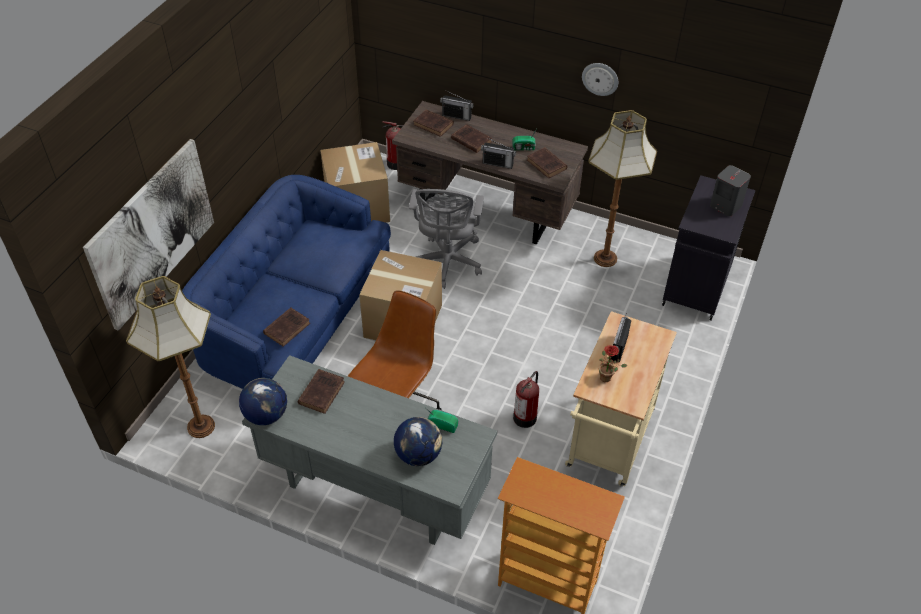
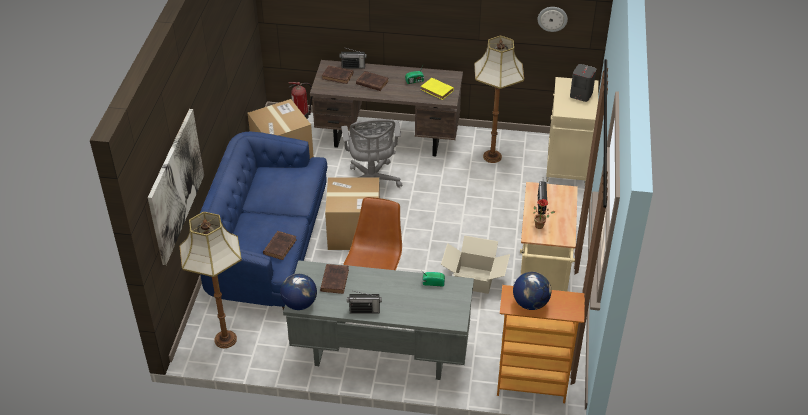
camera: 15 degrees left, 5 degrees down
(418, 454) = (424, 305): globe -> globe (530, 303)
(498, 163) = (399, 96): radio -> radio (364, 310)
(525, 416) = (474, 279): fire extinguisher -> cardboard box
(547, 165) = (437, 90): brown book -> yellow book
(600, 78) = (467, 17): wall clock -> wall clock (552, 18)
(695, 288) = (567, 165): black cabinet -> beige cabinet

